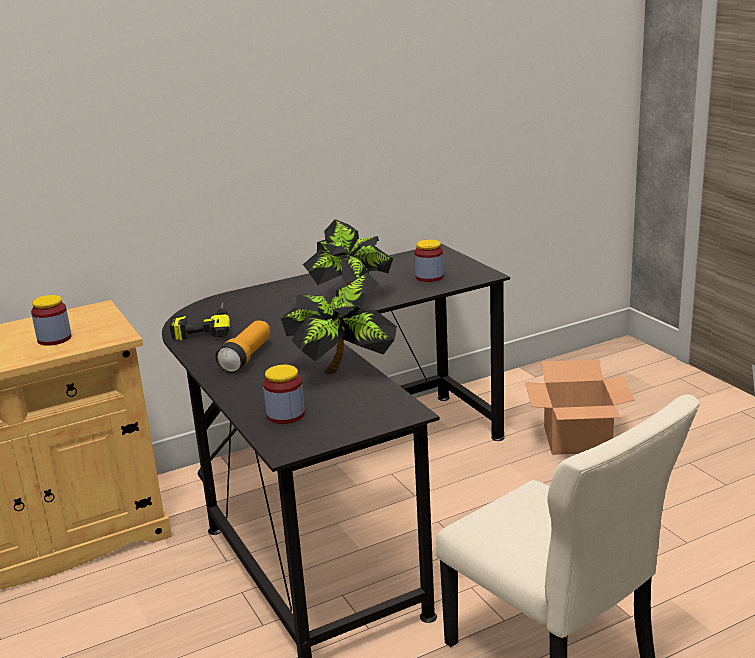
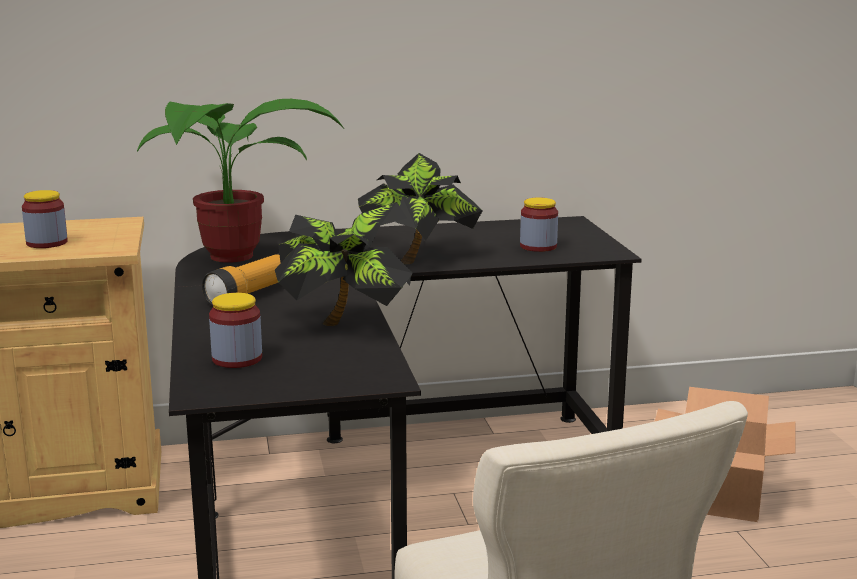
camera: 15 degrees right, 5 degrees down
(202, 326) = (230, 259): power drill -> potted plant

